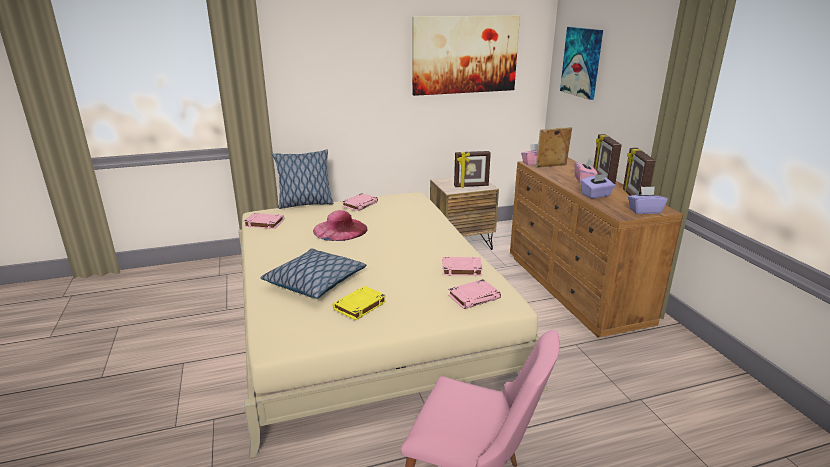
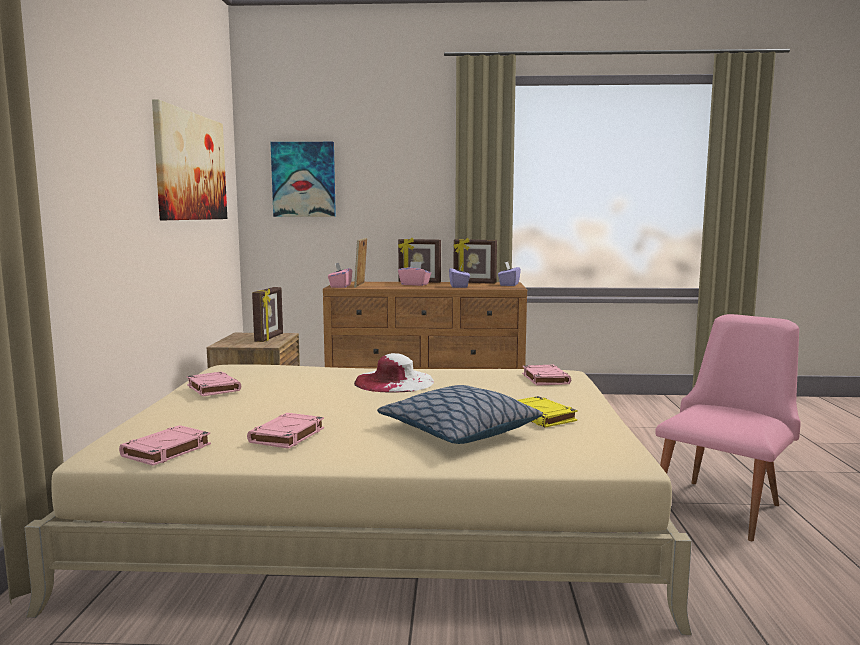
camera: 70 degrees left, 15 degrees down
(305, 204) = (126, 420): pillow -> none
(340, 229) = (291, 406): pink hat -> none
(415, 244) = (394, 382): none -> white hat
(461, 269) = (477, 376): pink book -> pink book (287, 436)

